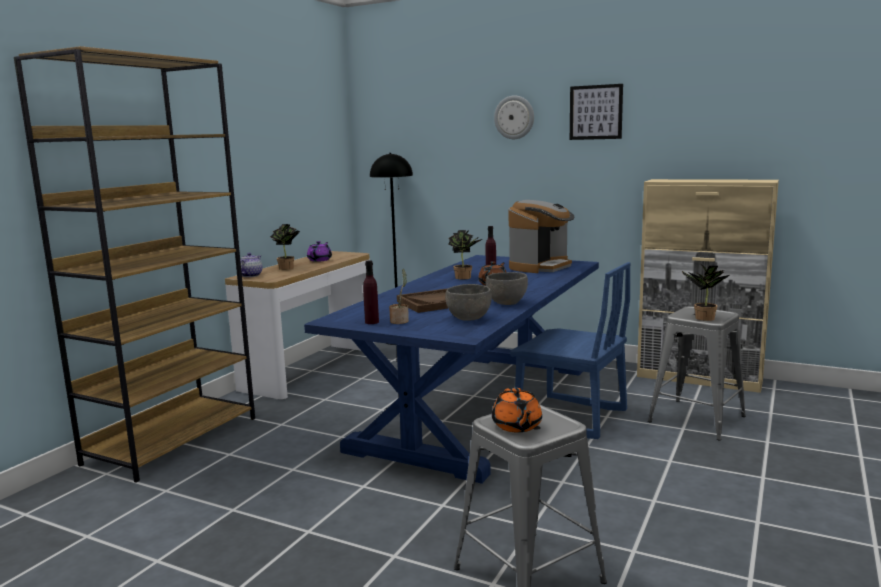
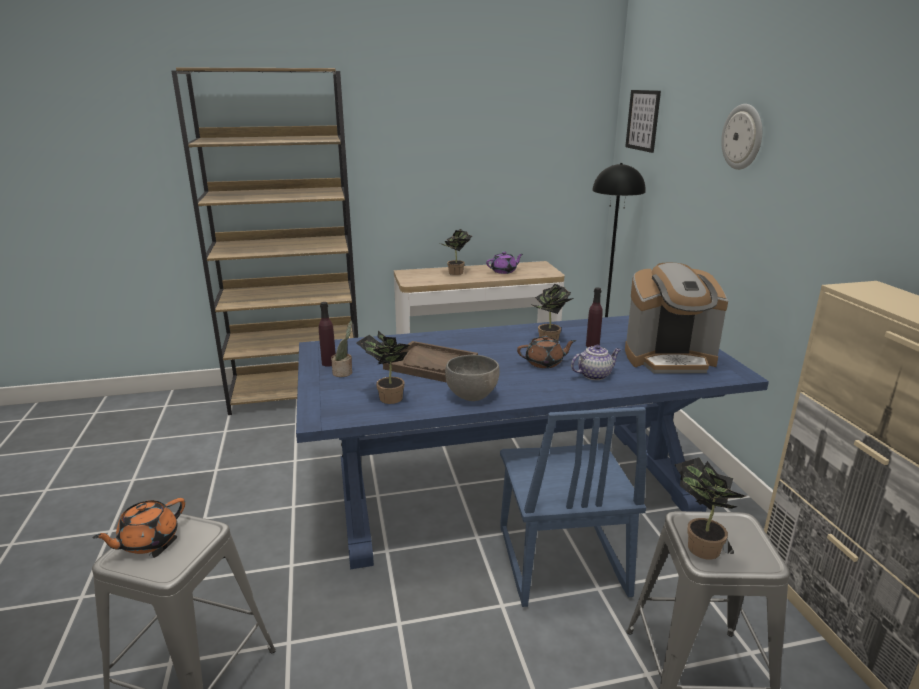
camera: 50 degrees right, 10 degrees up
(251, 275) = (413, 273): teapot -> teapot (594, 375)
(468, 318) = (387, 398): grey bowl -> potted plant
(595, 112) = (835, 145): picture -> picture (643, 120)

